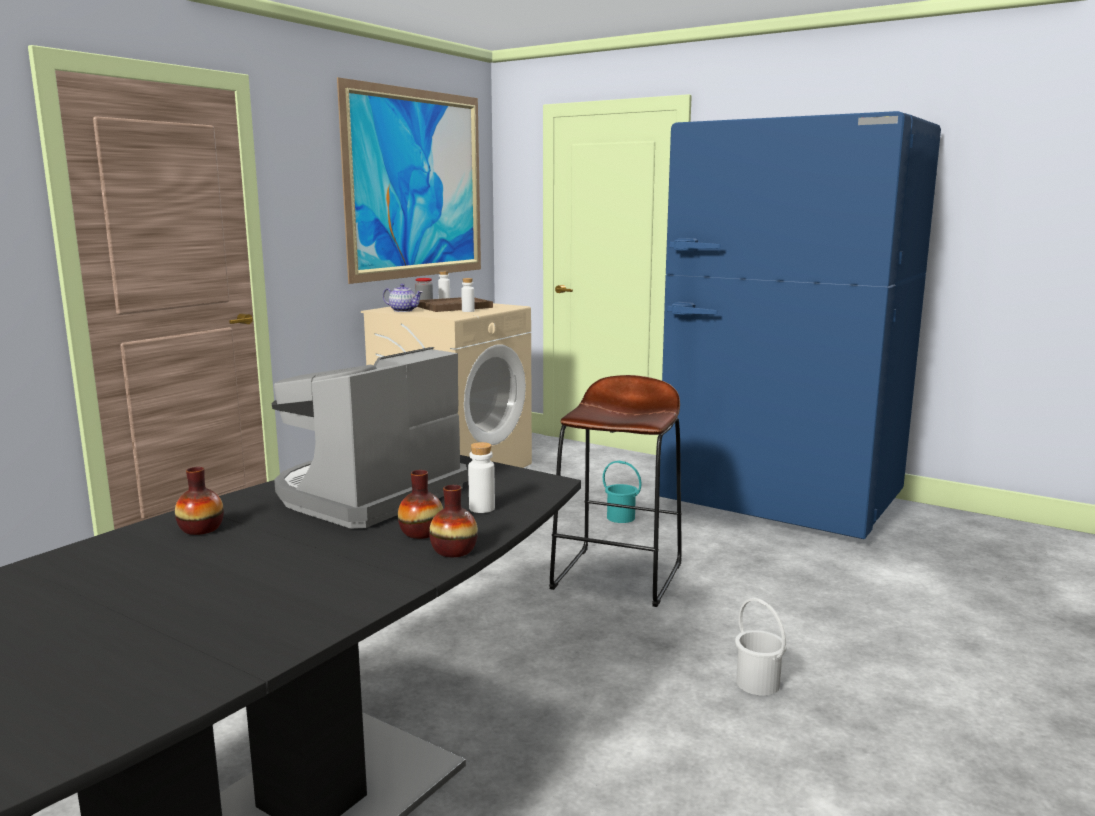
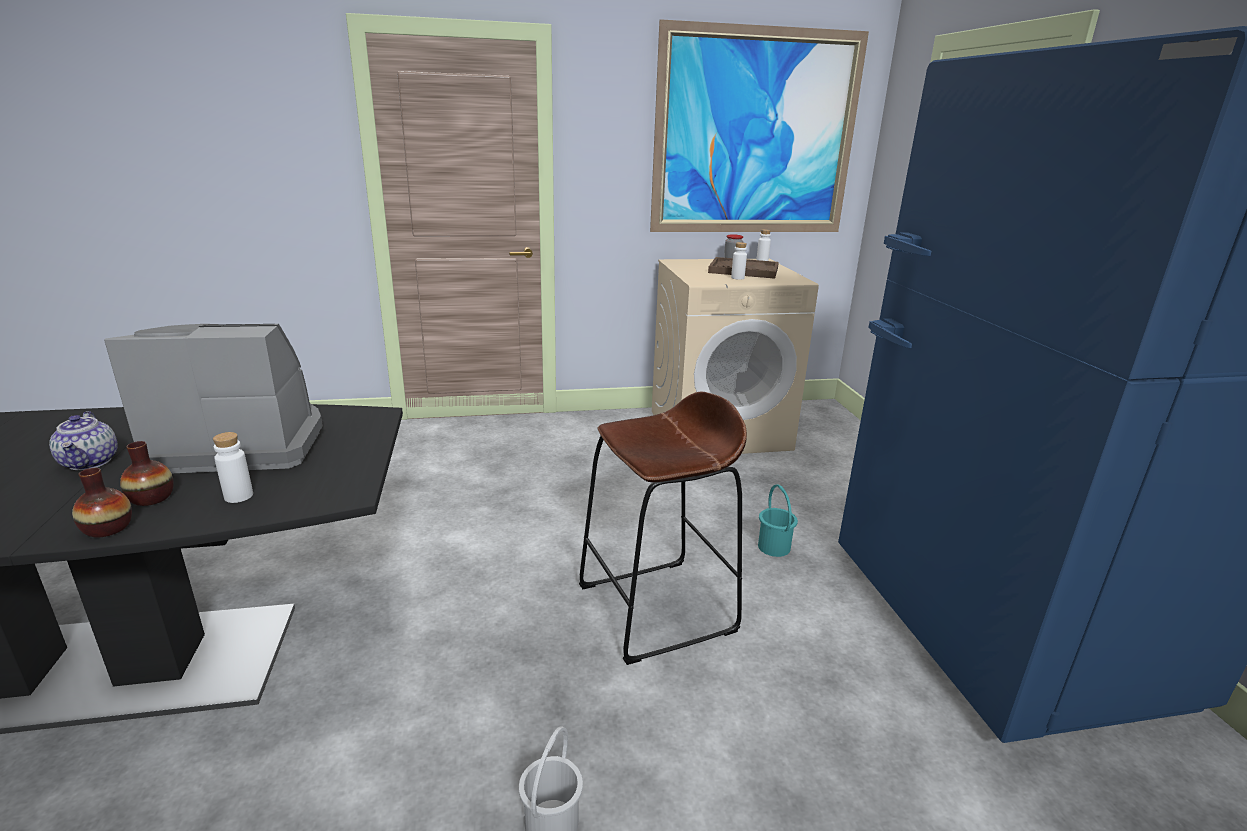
camera: 45 degrees right, 10 degrees up
(201, 529) = (117, 428): vase -> none
(403, 310) = (688, 266): teapot -> teapot (91, 462)

